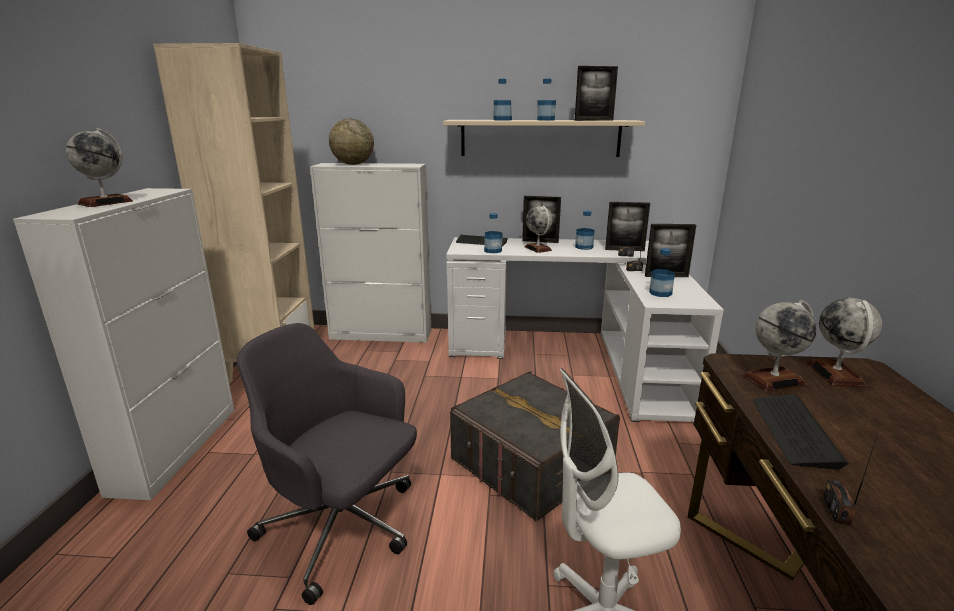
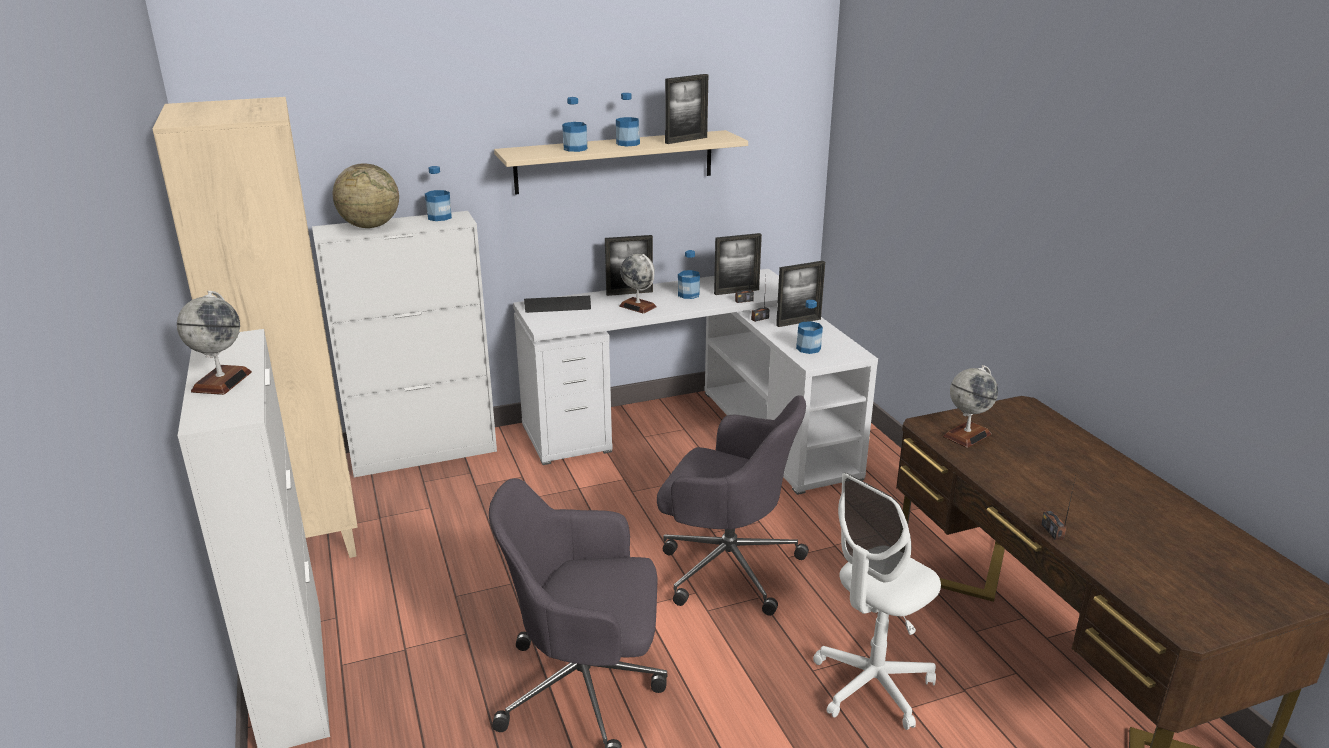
camera: 25 degrees left, 5 degrees up
(493, 251) = (587, 319): bottle -> bottle (439, 217)
(532, 462) = (727, 566): grey storage box -> grey office chair
(794, 431) = (1002, 479): keyboard -> none
(835, 374) = (1007, 418): globe -> none

